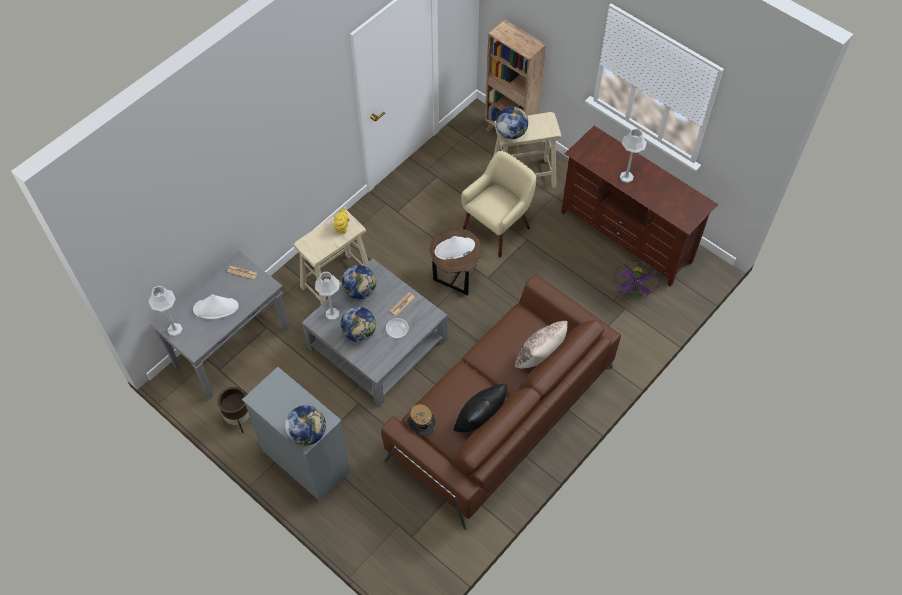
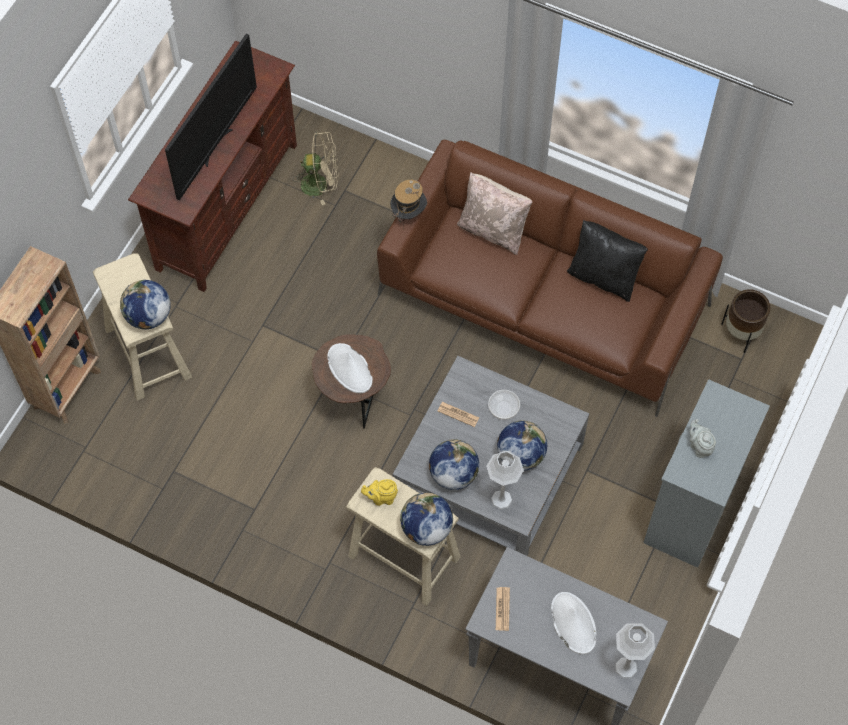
camera: 105 degrees left, 5 degrees up
(239, 419) = (661, 615): brown planter -> brown planter (742, 333)
(291, 397) = (699, 446): none -> grey teapot
(307, 433) = (741, 411): globe -> globe (426, 528)
(421, 428) = (635, 342): hat -> hat (408, 213)
(497, 228) = (252, 366): beige armchair -> none
(626, 177) = (215, 145): grey table lamp -> television
(633, 294) = (320, 184): purple fan -> beige fan

